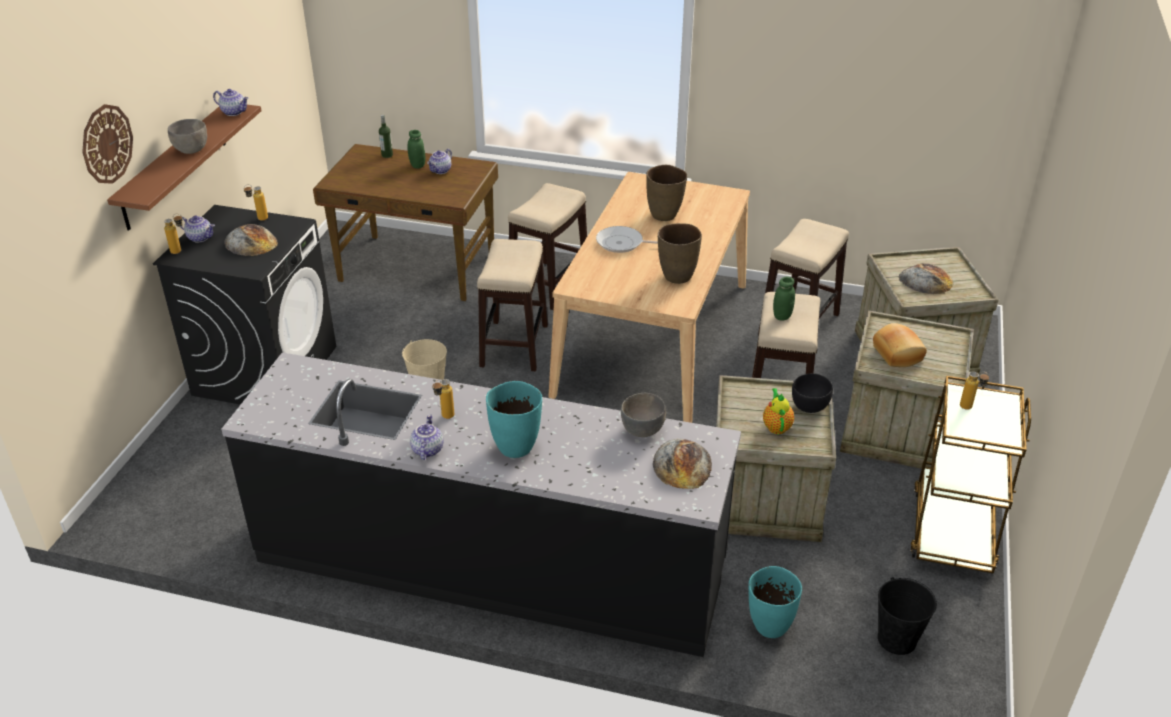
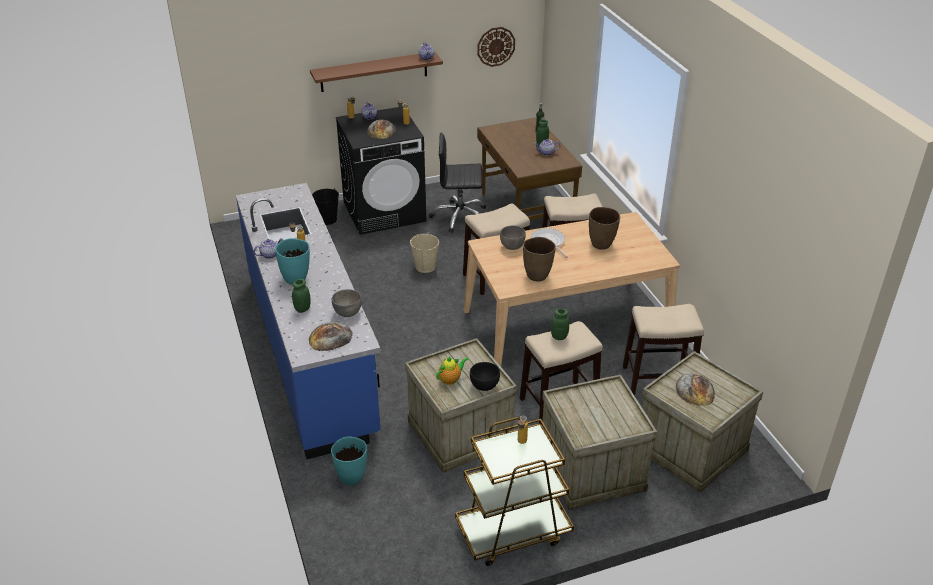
camera: 55 degrees right, 0 degrees up
(106, 144) = (319, 41): wall clock -> wall clock (496, 46)
(191, 150) = (376, 66): grey bowl -> grey bowl (512, 247)
(363, 318) = (460, 217): none -> black office chair
(490, 564) = (311, 352): black counter -> blue counter
(594, 466) = (302, 309): none -> green jar
(896, 639) = (385, 537): black bucket -> black bucket (327, 219)
(898, 354) = (586, 405): bread -> none

